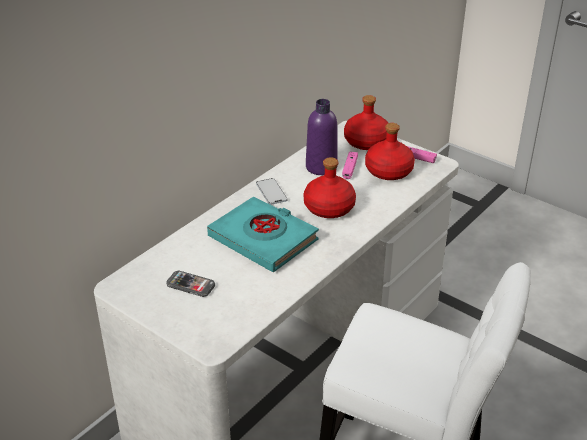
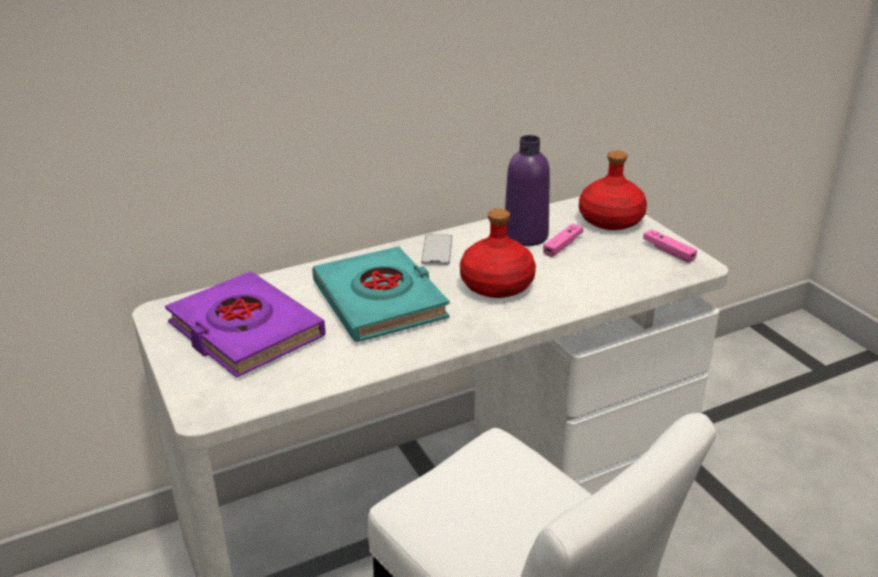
camera: 25 degrees right, 5 degrees down
(190, 285) = (245, 331): phone -> purple book
(388, 171) = (614, 259): red bottle -> none

